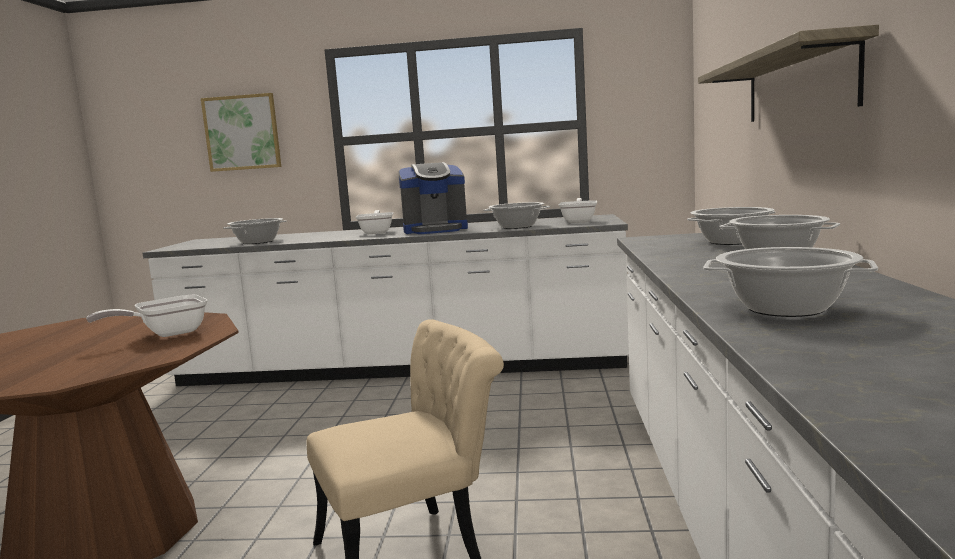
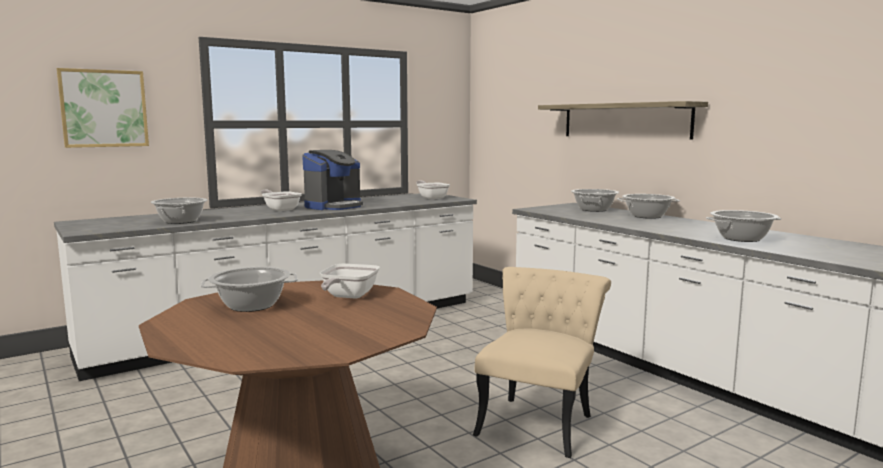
camera: 40 degrees left, 0 degrees up
(517, 227) = (400, 202): cooking pot -> cooking pot (252, 305)

